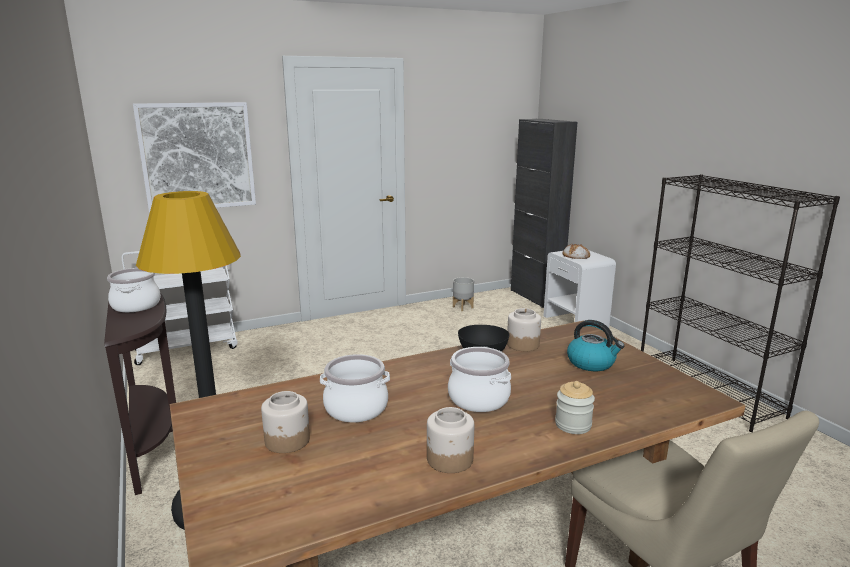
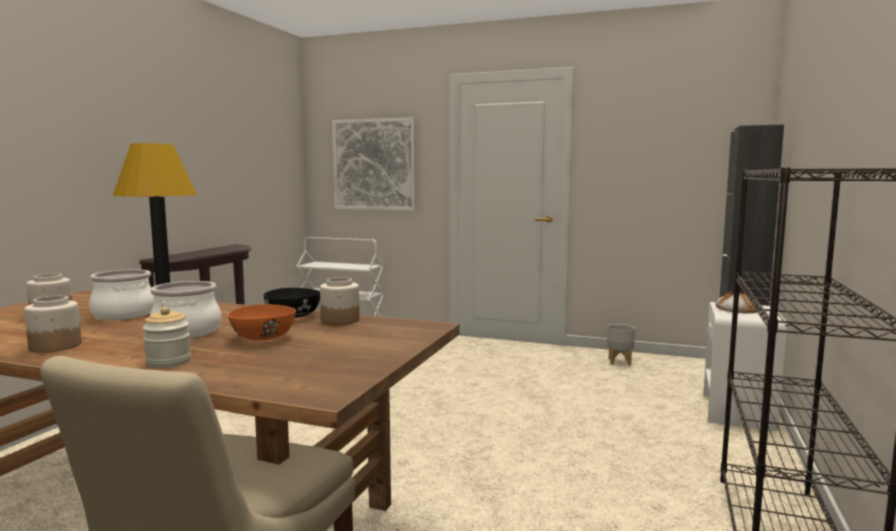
camera: 45 degrees right, 10 degrees down
(136, 305) = (209, 251): cooking pot -> none
(542, 379) = (264, 338): none -> orange bowl
(591, 363) = (339, 343): kettle -> none

